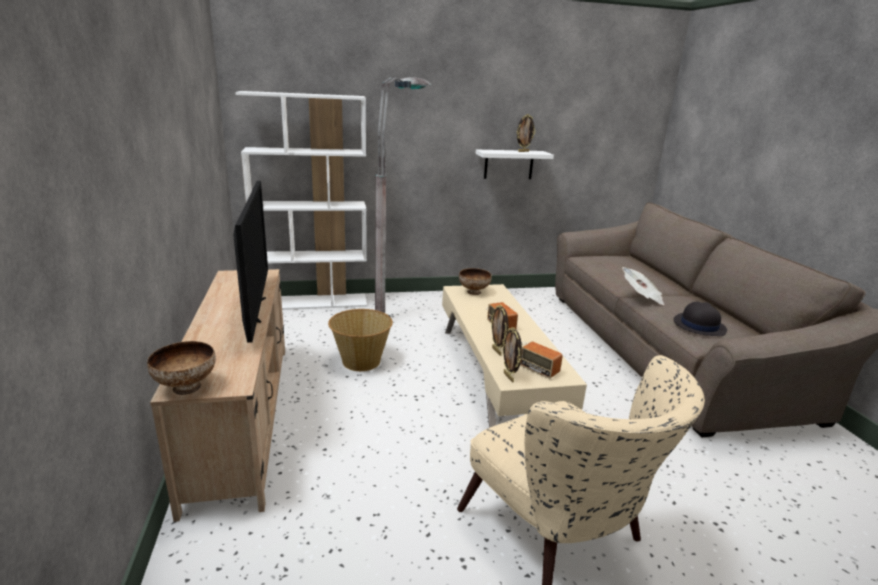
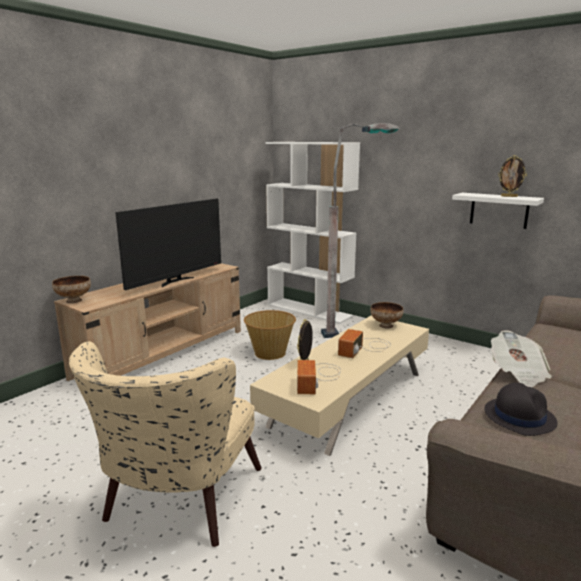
camera: 50 degrees right, 5 degrees down
(509, 377) = (273, 381): picture frame -> none

